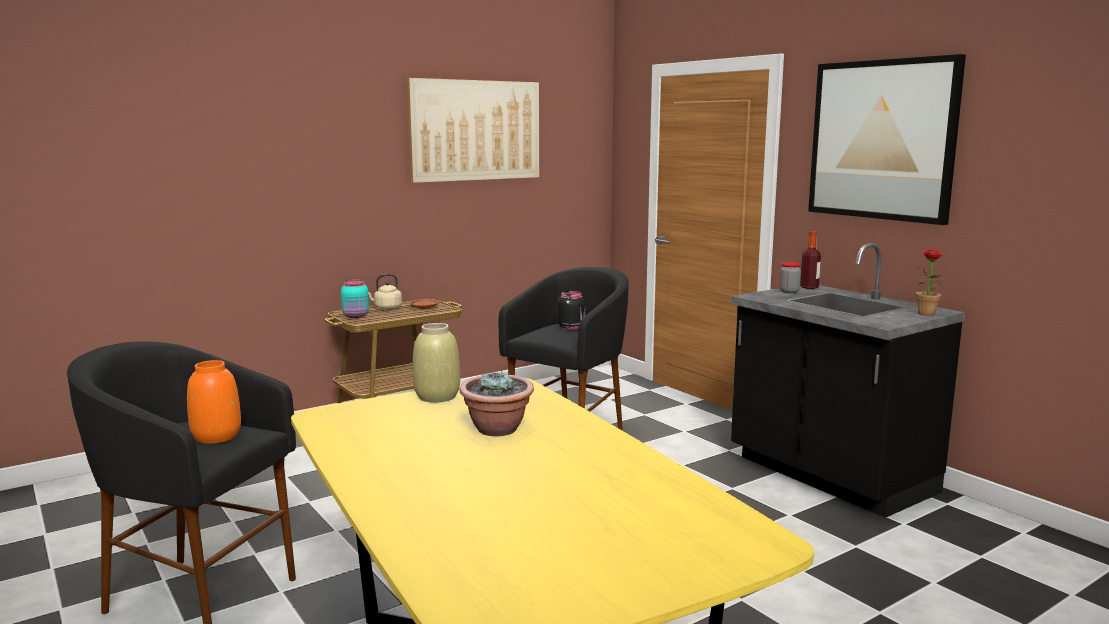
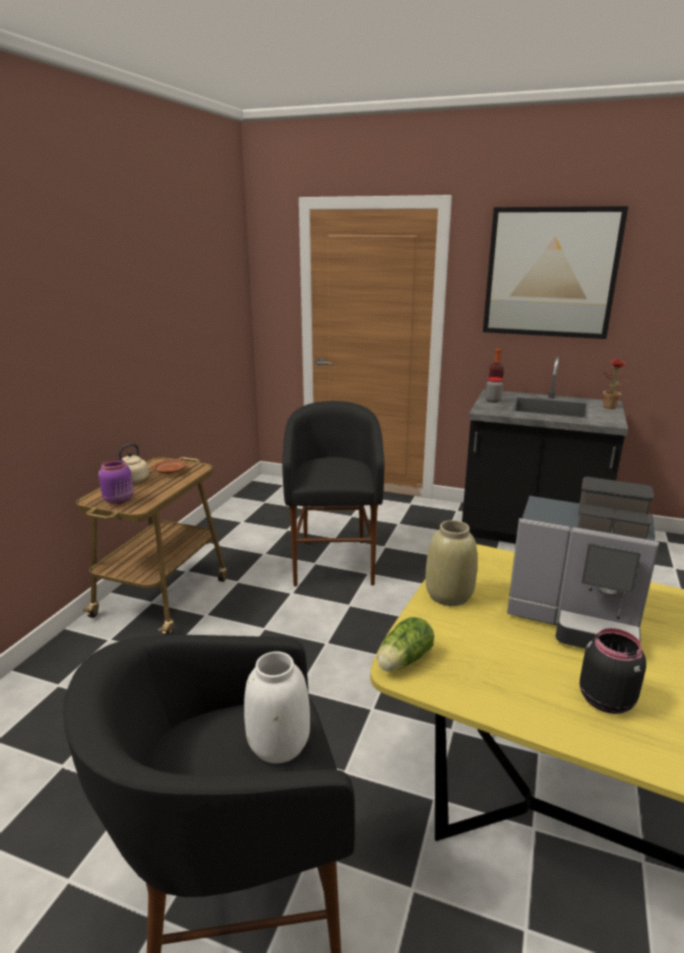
camera: 35 degrees left, 10 degrees up
(216, 437) = (279, 743): orange vase -> white vase
(328, 412) = (402, 661): none -> lettuce
(356, 316) = (120, 500): turquoise jar -> purple jar
(475, 130) = (160, 270): picture -> none
(497, 429) = (576, 618): potted plant -> coffee machine
(571, 328) = (336, 464): black jar -> black jar (605, 699)

